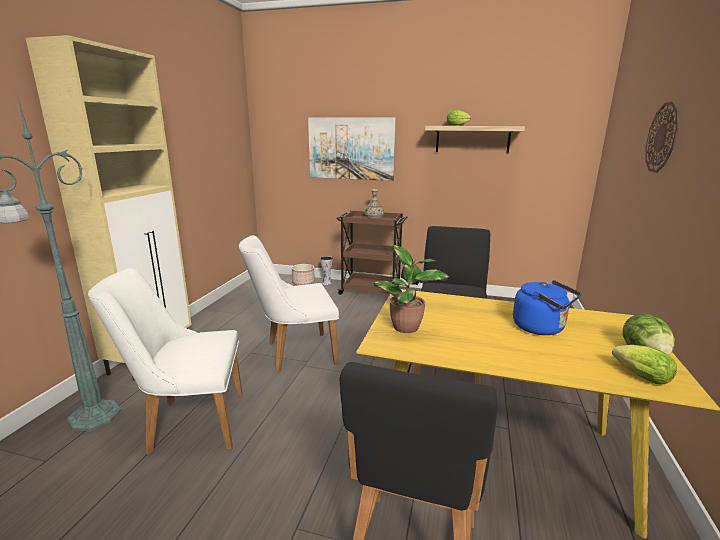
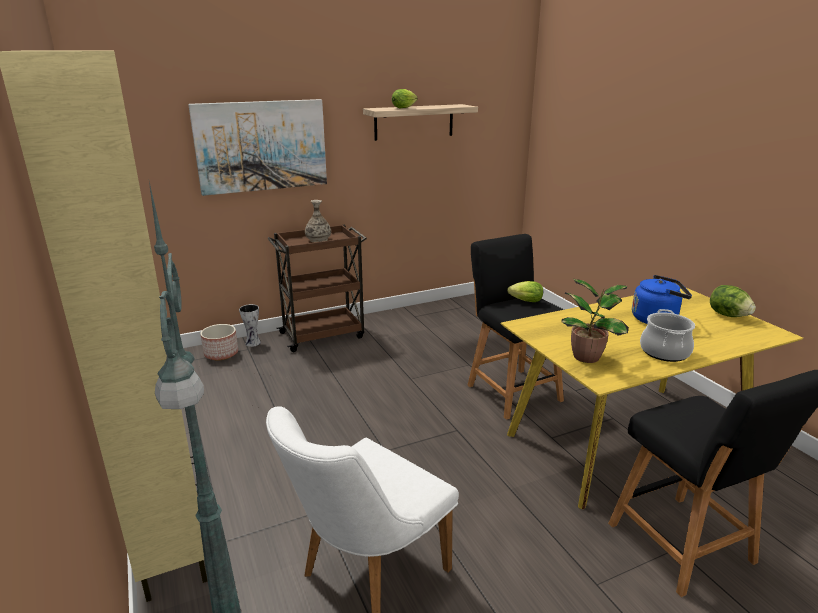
camera: 40 degrees left, 5 degrees up
(294, 353) = (353, 444): white chair -> none
(488, 351) = (665, 352): none -> cooking pot
(638, 376) = (750, 333): lettuce -> lettuce (524, 301)
(662, 137) = (642, 126): wall clock -> none

